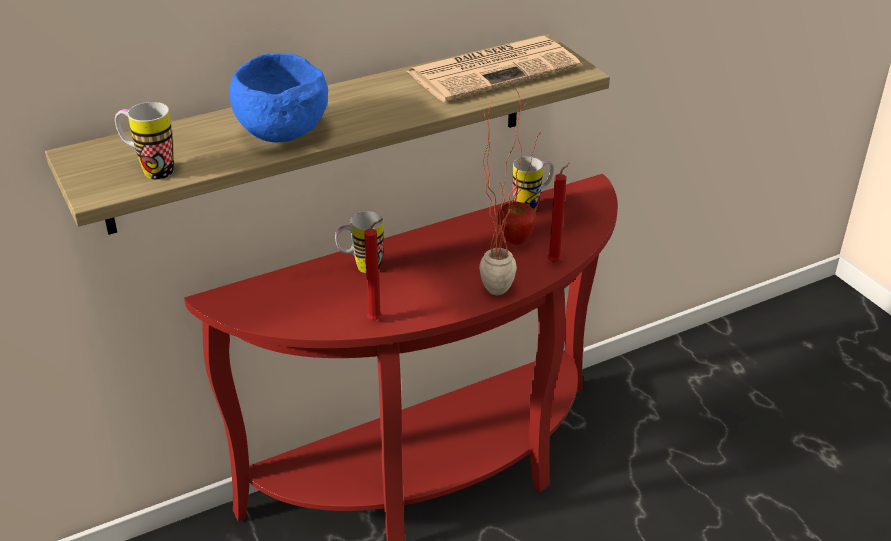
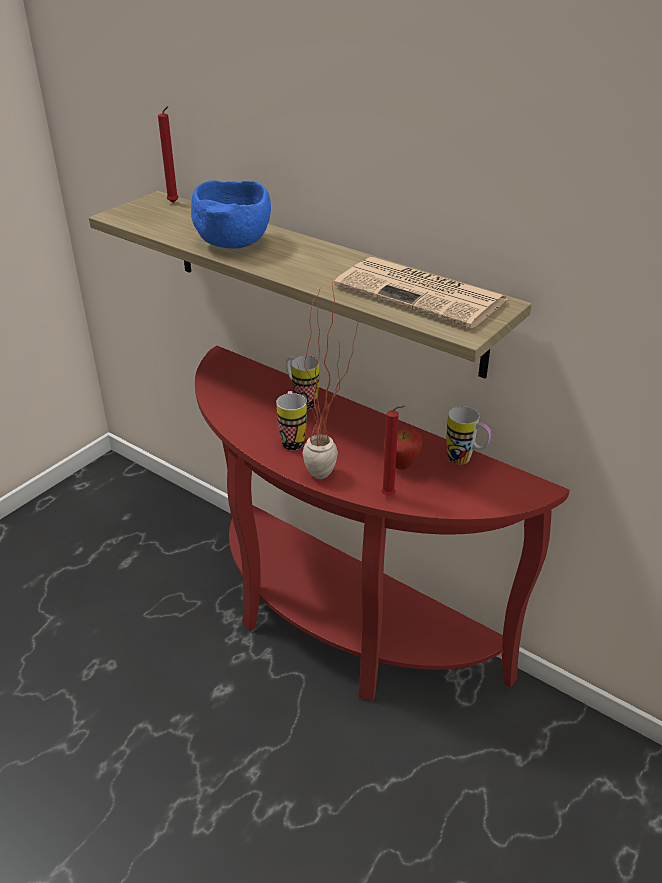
camera: 65 degrees right, 0 degrees up
(150, 170) = (152, 221): mug -> mug (292, 439)
(377, 319) = (241, 427): red candle -> red candle (174, 203)

